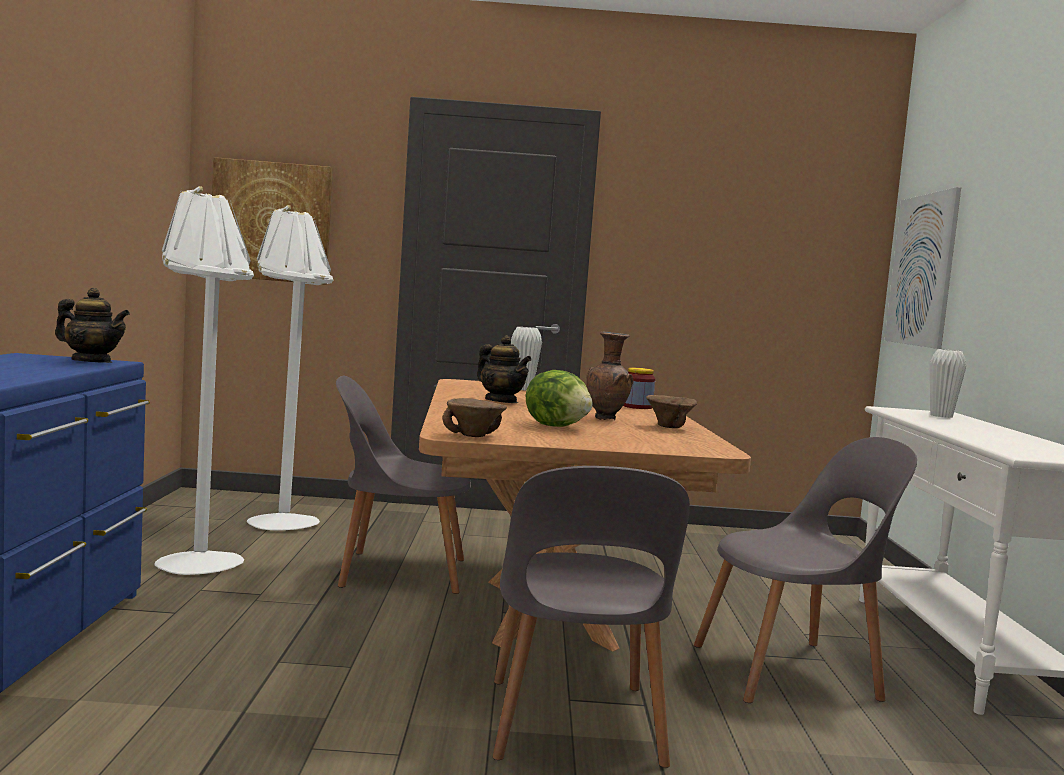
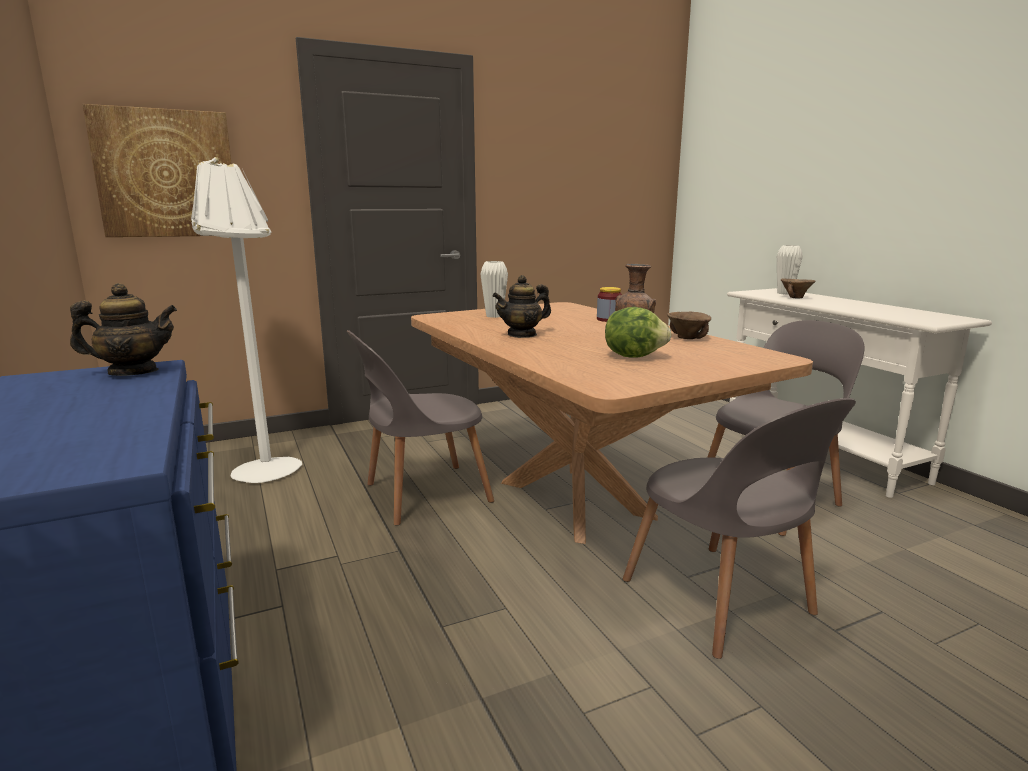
camera: 25 degrees left, 10 degrees up
(200, 558) = (233, 532): white floor lamp -> none
(473, 436) = (626, 385): brown bowl -> brown bowl (795, 298)
(501, 401) = (522, 334): teapot -> teapot turned 135 degrees clockwise
(922, 270) = (720, 184): picture -> none

